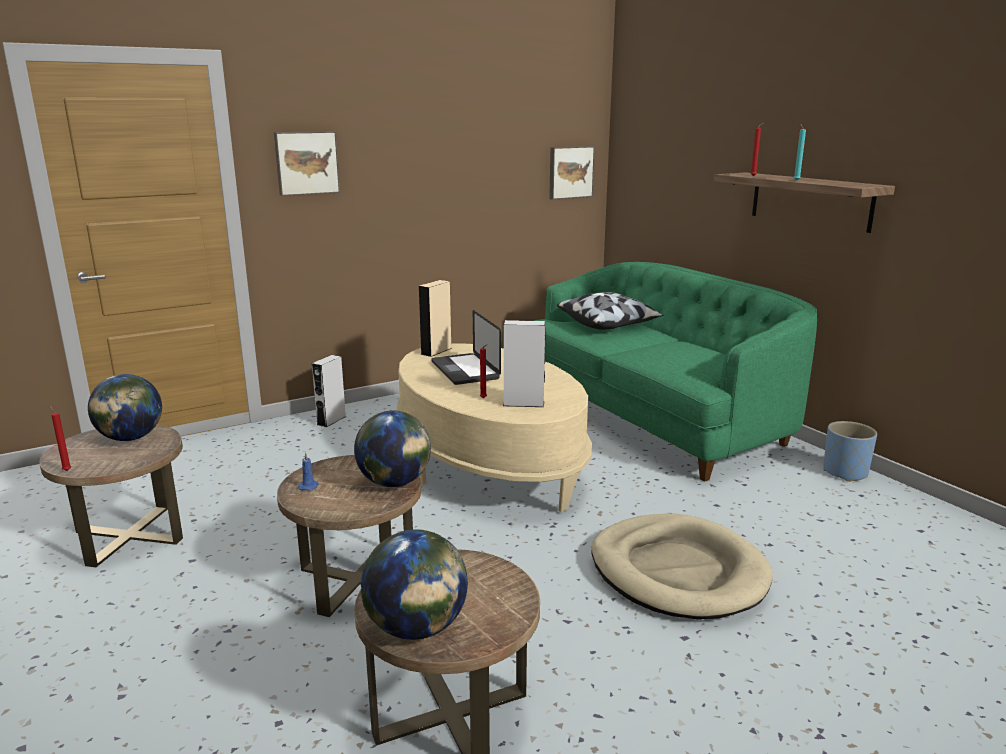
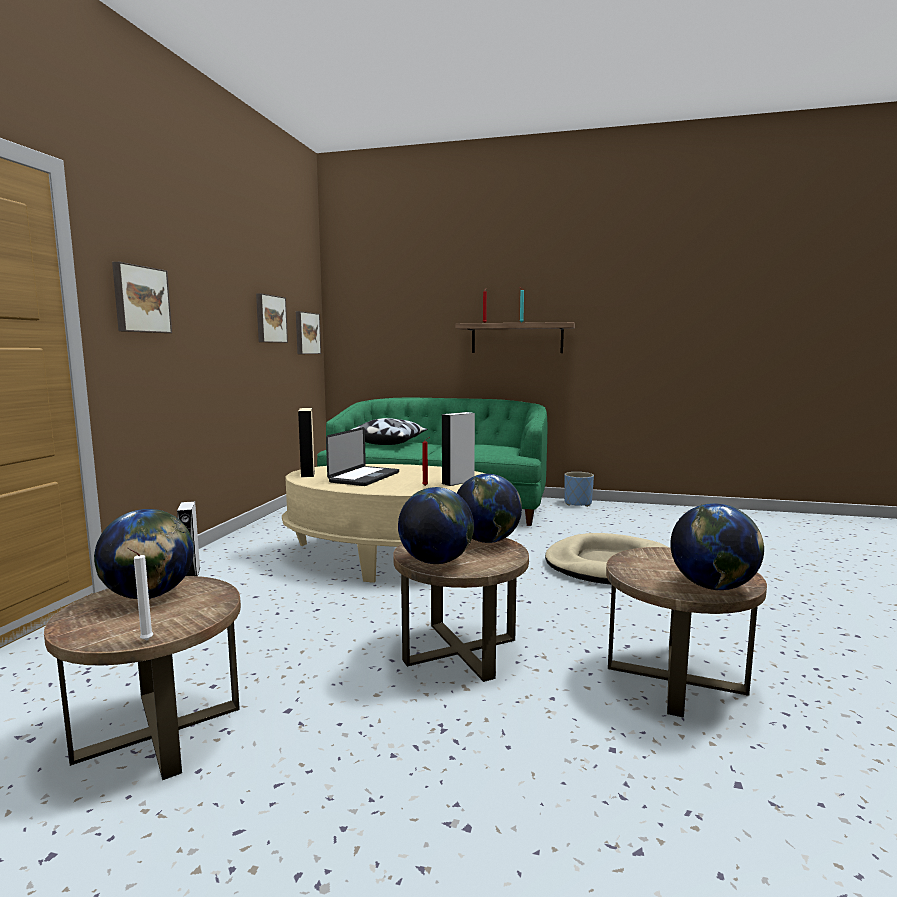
camera: 45 degrees left, 10 degrees down
(66, 470) = (144, 640): red candle -> white candle
(309, 486) = (436, 562): blue candle -> globe
(465, 370) = (364, 477): laptop -> laptop turned 90 degrees counterclockwise
(500, 161) = (270, 319): none -> picture

